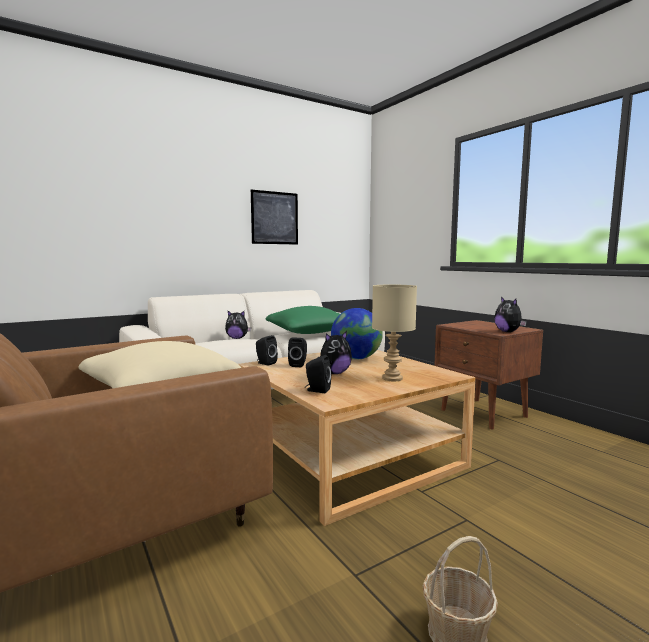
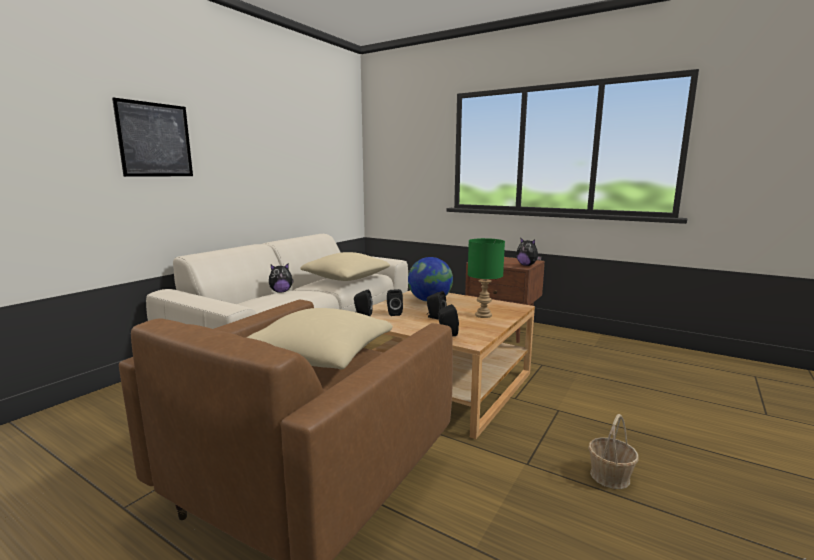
camera: 25 degrees left, 5 degrees up
(274, 218) = (285, 161): picture -> picture (155, 140)
(308, 332) = (346, 278): green pillow -> beige pillow
(334, 373) = (435, 317): plush toy -> black speaker
(391, 378) = (482, 315): beige table lamp -> green table lamp

